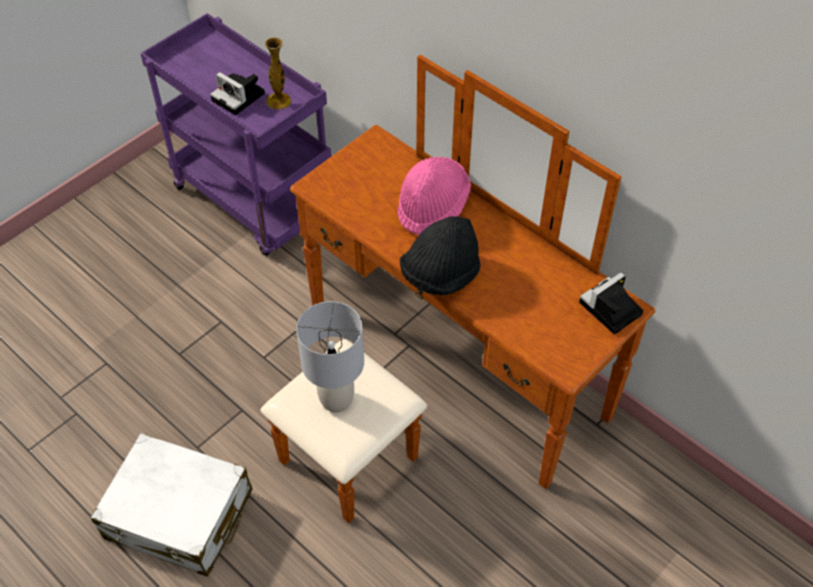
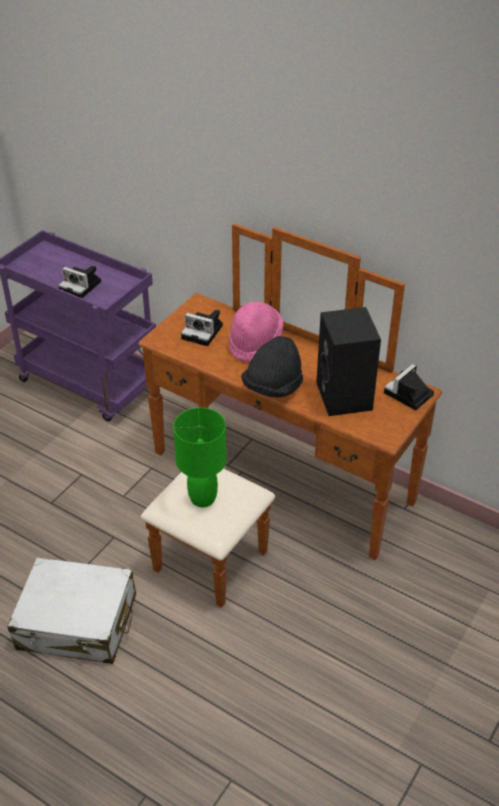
camera: 10 degrees left, 10 degrees down
(278, 101) = (113, 286): vase -> none
(336, 400) = (202, 499): grey table lamp -> green table lamp
(373, 183) = (204, 332): none -> camera
(529, 302) = (345, 397): none -> black speaker

